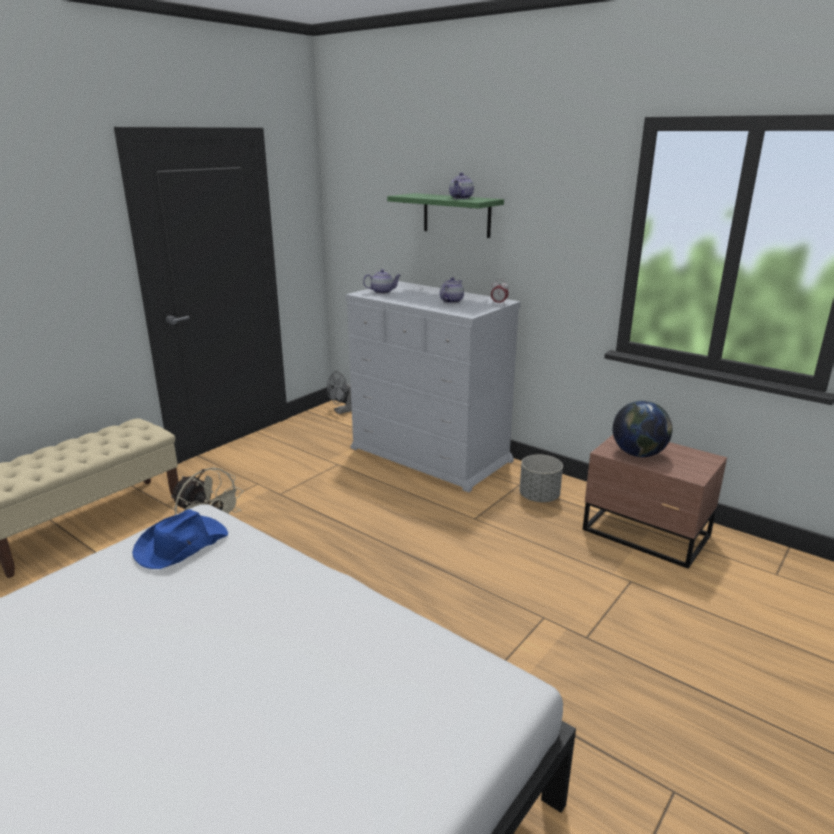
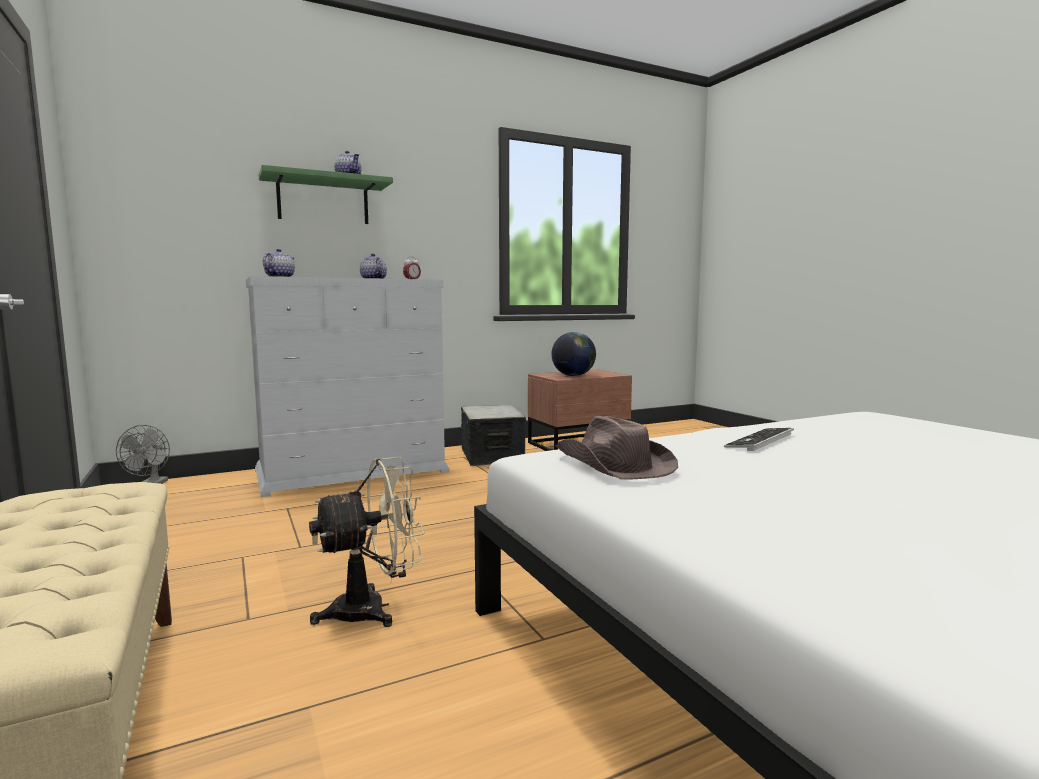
camera: 65 degrees left, 15 degrees down
(180, 545) = (613, 465): blue hat -> brown hat
(291, 604) = (760, 441): none -> keyboard
(539, 497) = (492, 456): grey planter -> storage box

